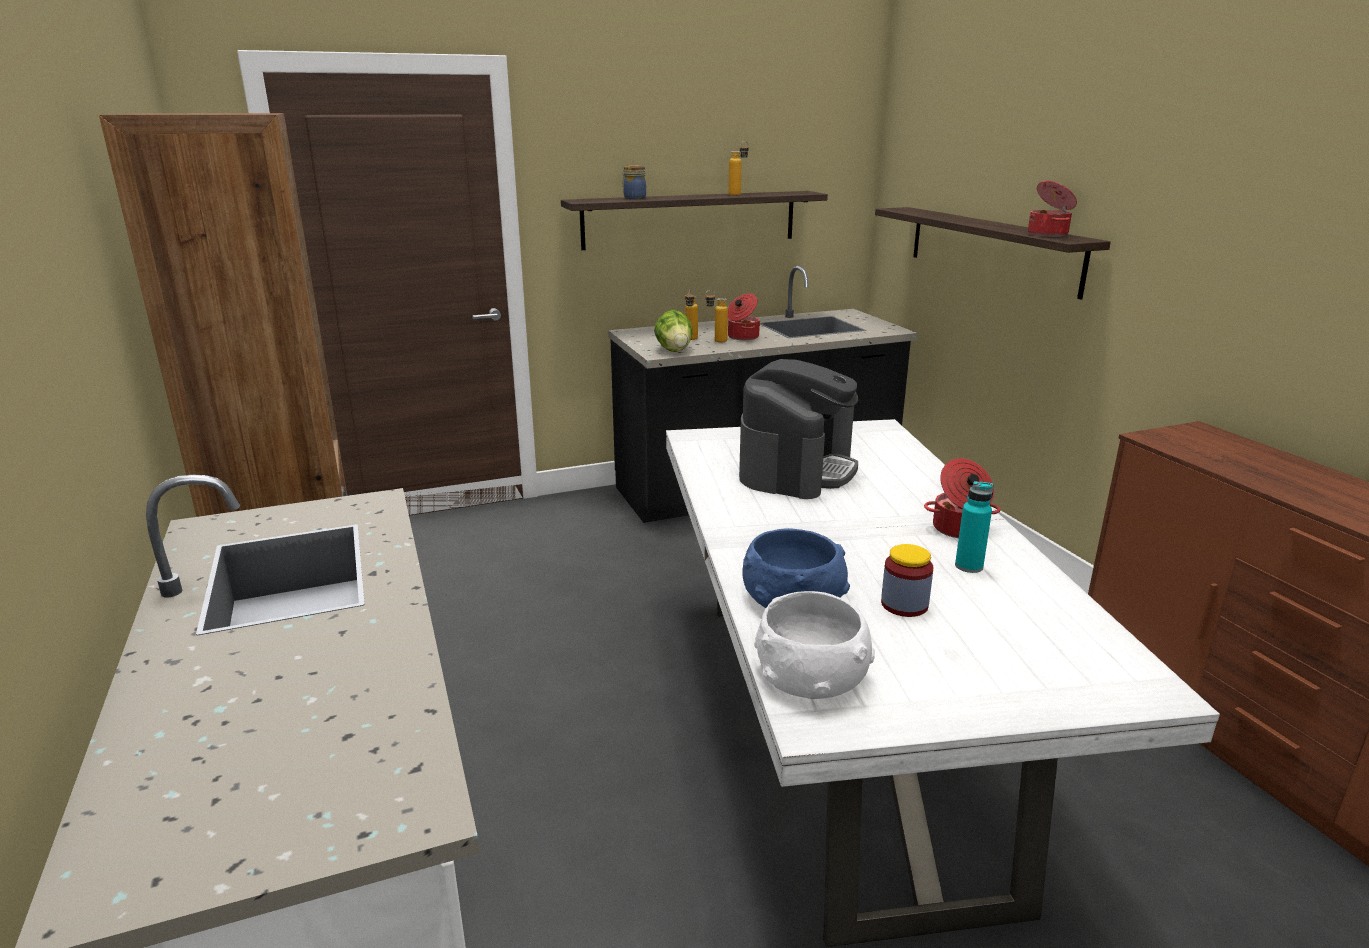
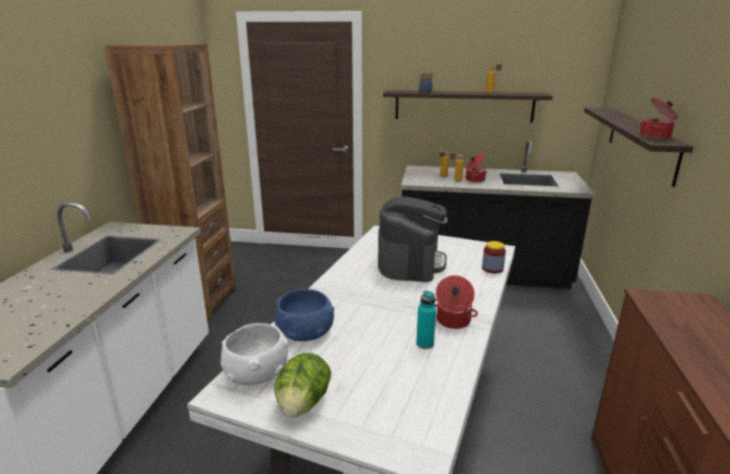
camera: 30 degrees right, 0 degrees up
(674, 350) = (423, 182): lettuce -> lettuce (303, 404)
(797, 469) = (410, 262): coffee machine -> coffee machine turned 45 degrees counterclockwise
(904, 605) = (355, 352): jar -> jar (492, 268)

